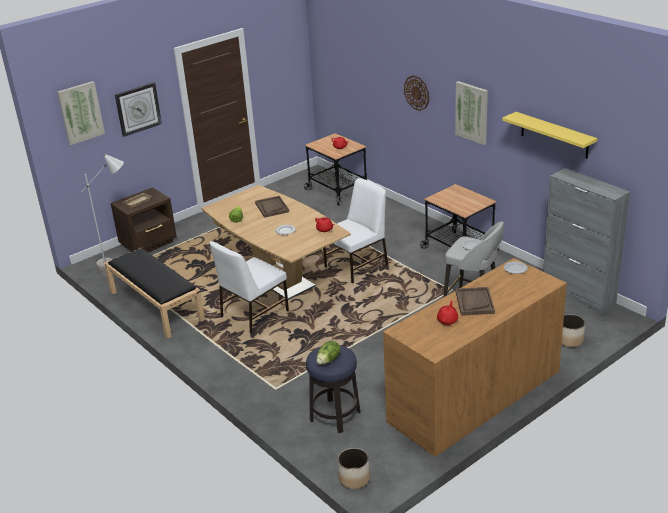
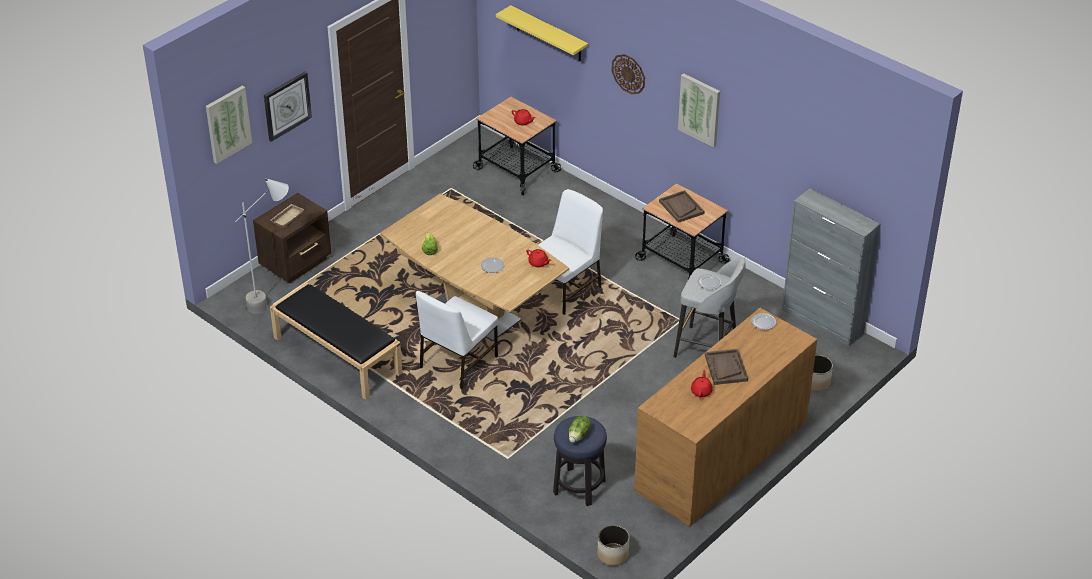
camera: 10 degrees left, 10 degrees up
(272, 207) = (467, 231): brown tray -> brown tray (681, 207)
(554, 135) = (798, 153): yellow shelf -> yellow shelf (548, 34)

